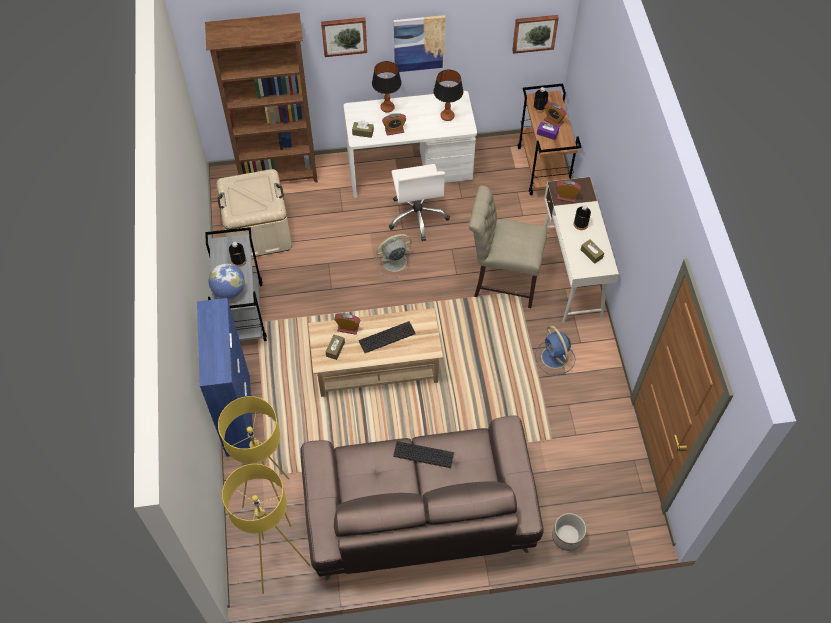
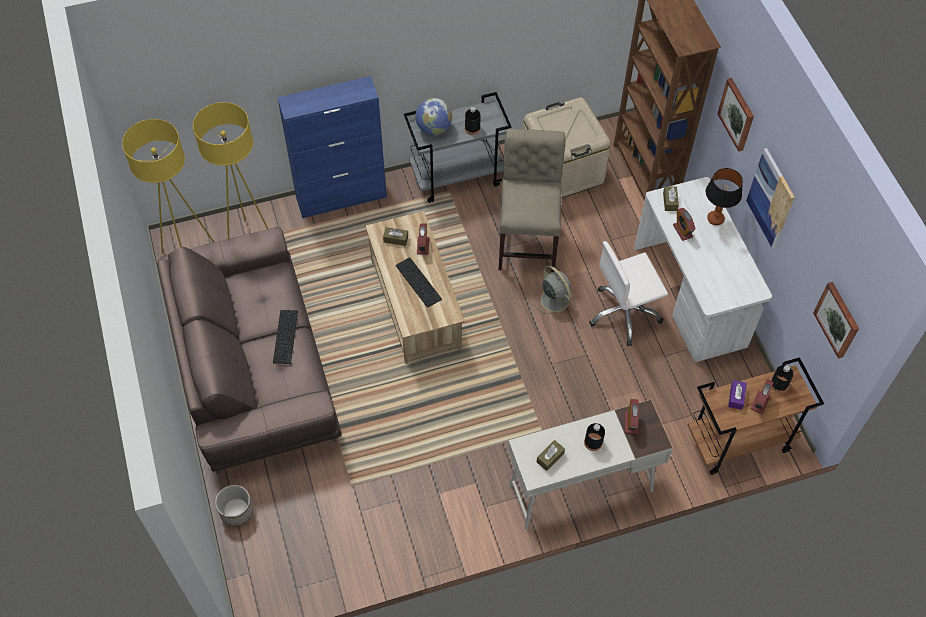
camera: 80 degrees right, 0 degrees up
(447, 116) = (722, 281): table lamp -> none
(502, 281) = (553, 413): beige chair -> beige chair (528, 241)
(555, 358) = (457, 480): blue fan -> none

